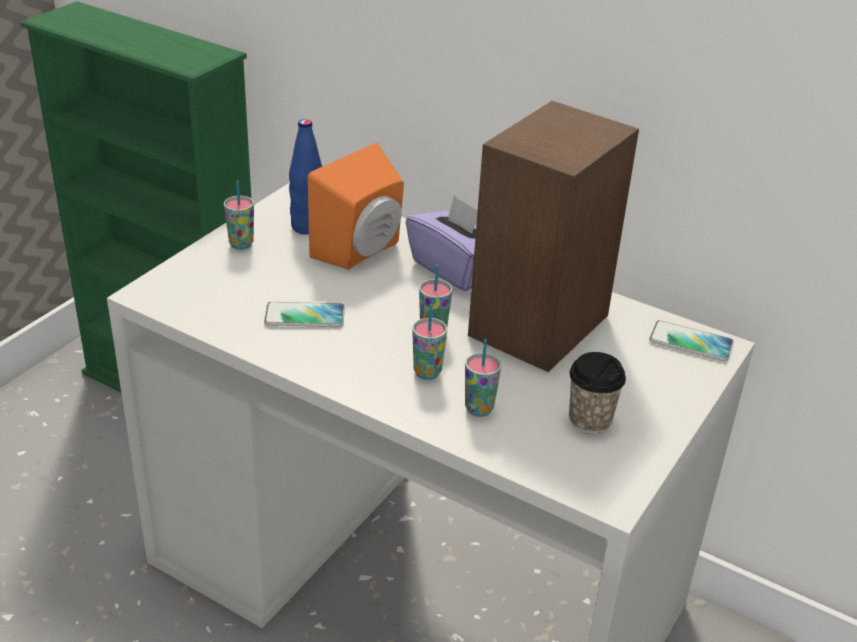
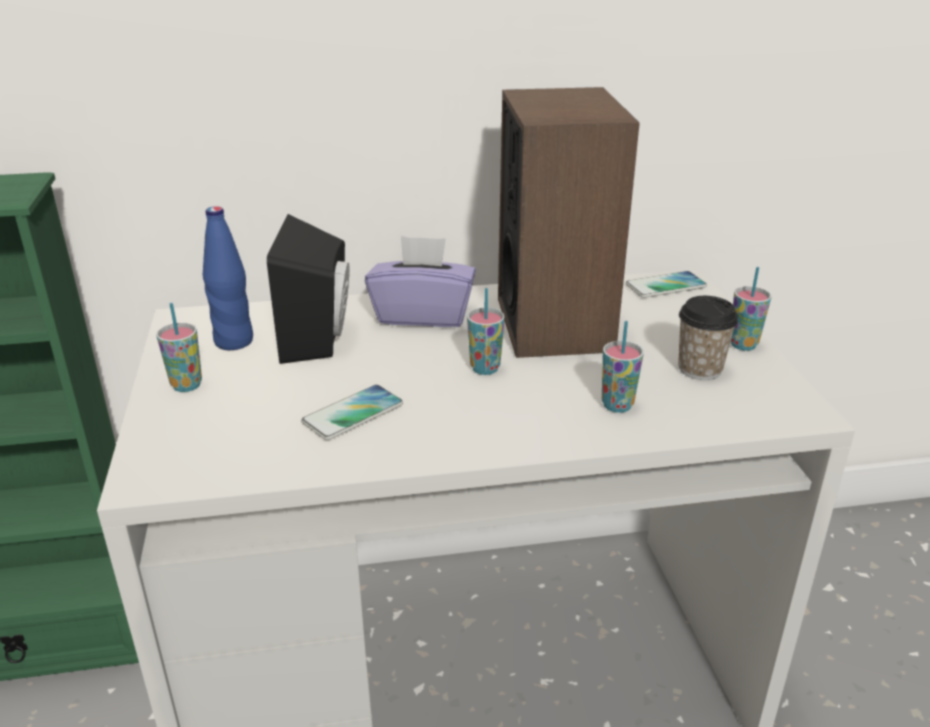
camera: 40 degrees left, 5 degrees down
(363, 251) = (321, 337): orange speaker -> black speaker
(427, 373) = (533, 401): cup -> cup (743, 345)

